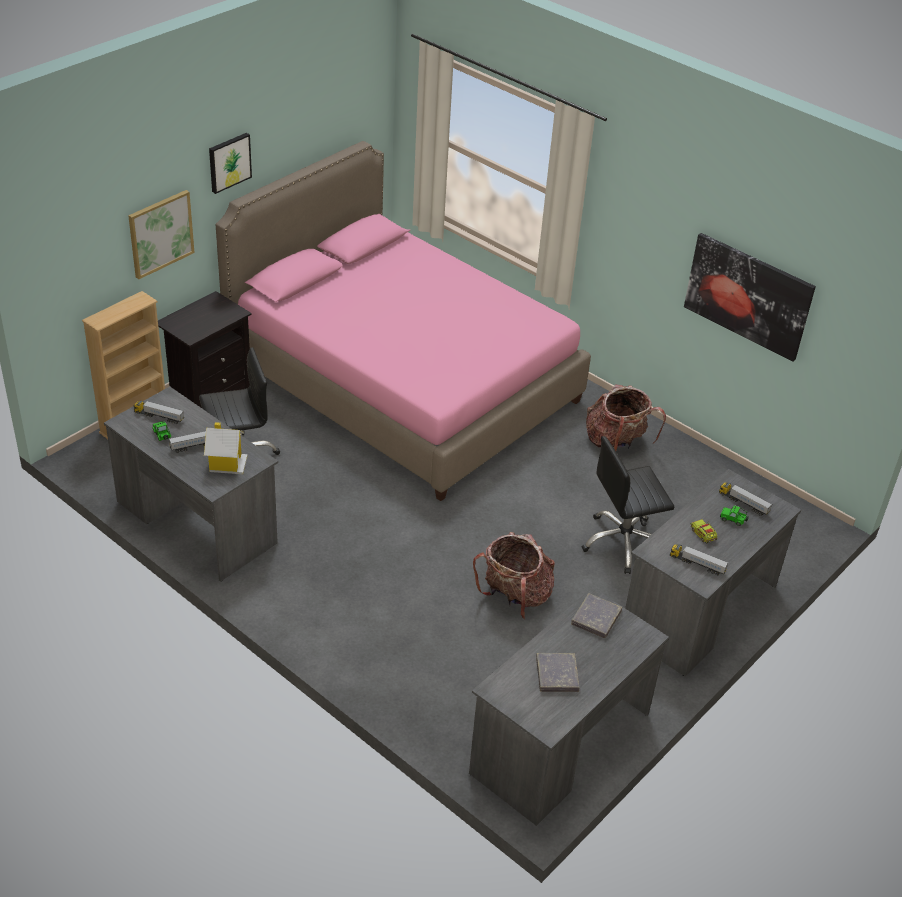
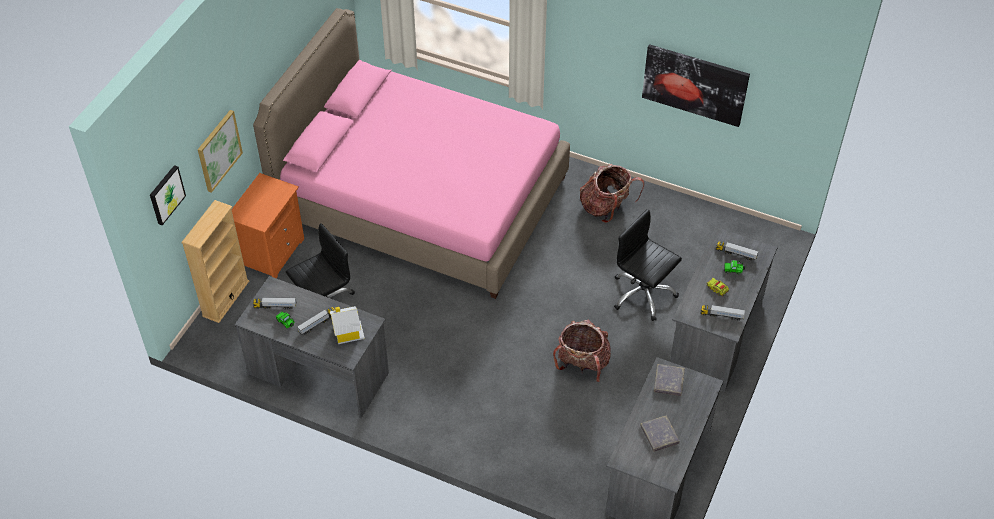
camera: 15 degrees left, 10 degrees up
(209, 392) = (272, 252): black nightstand -> orange nightstand
(229, 162) = (254, 73): picture -> picture (166, 194)
(623, 543) = (643, 294): black office chair -> black office chair turned 75 degrees clockwise

